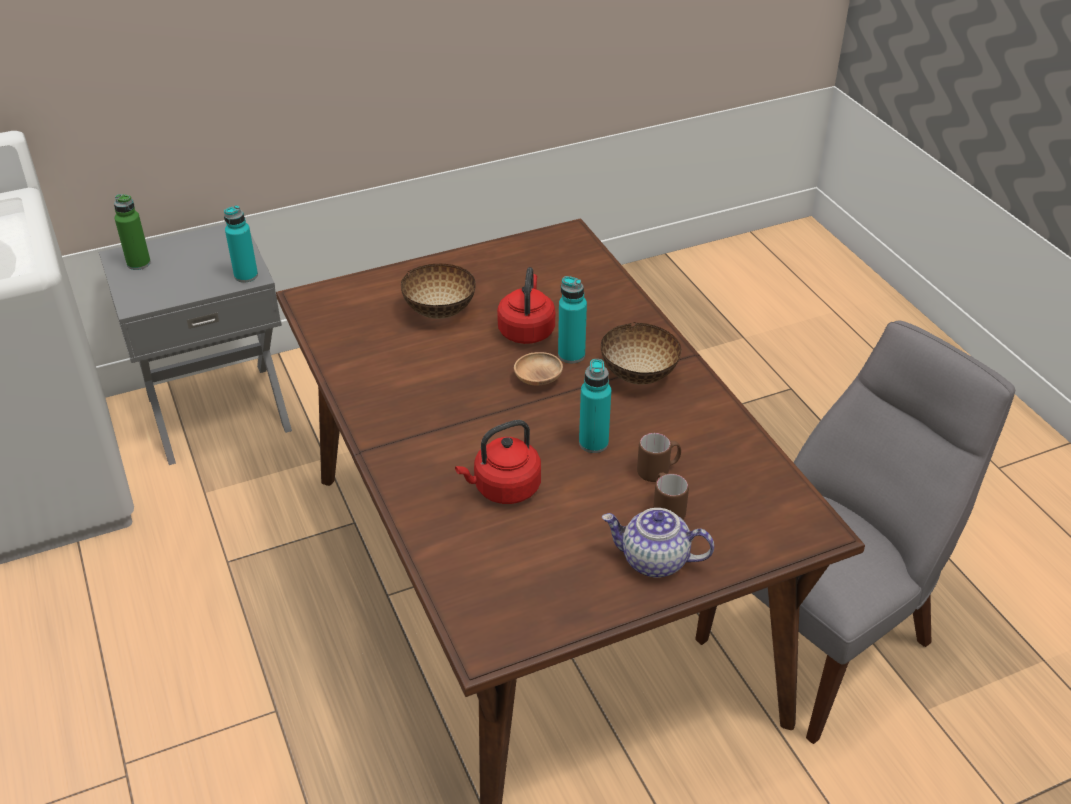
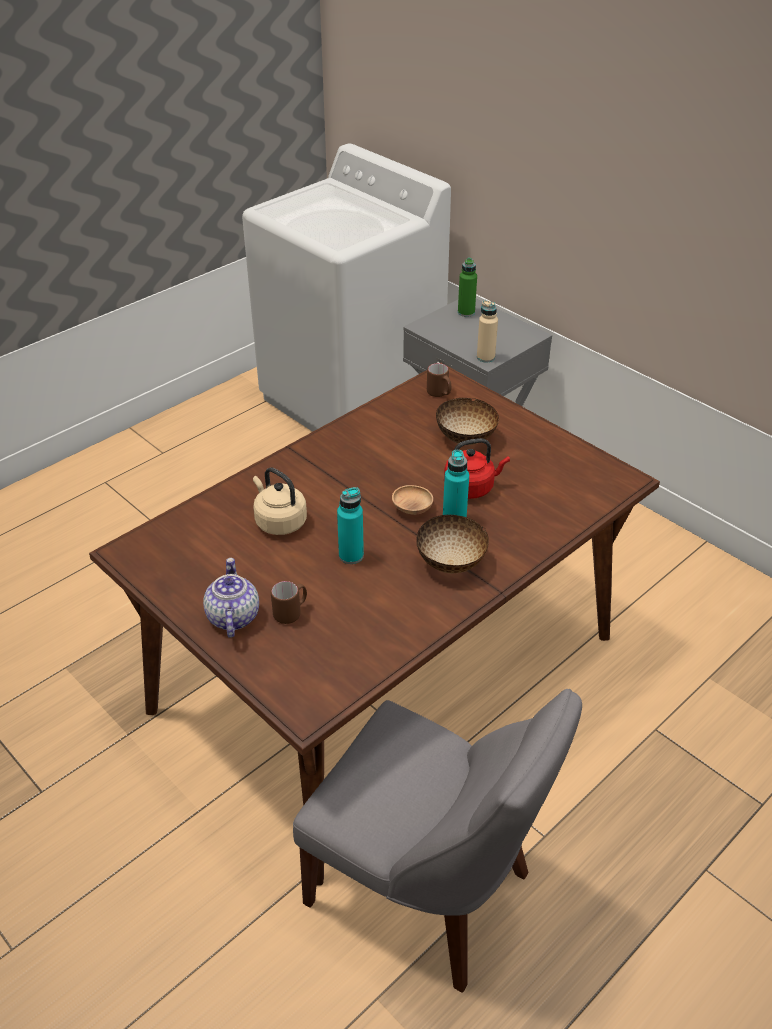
camera: 70 degrees right, 0 degrees up
(246, 276) = (485, 357): turquoise bottle -> beige bottle
(503, 488) = (279, 521): red kettle -> beige kettle
(658, 471) = (335, 599): brown mug -> brown mug (439, 394)

